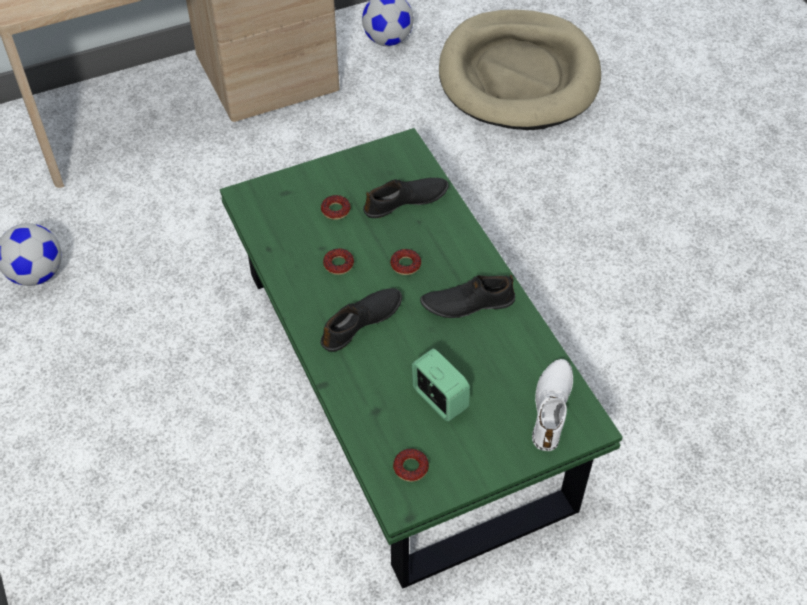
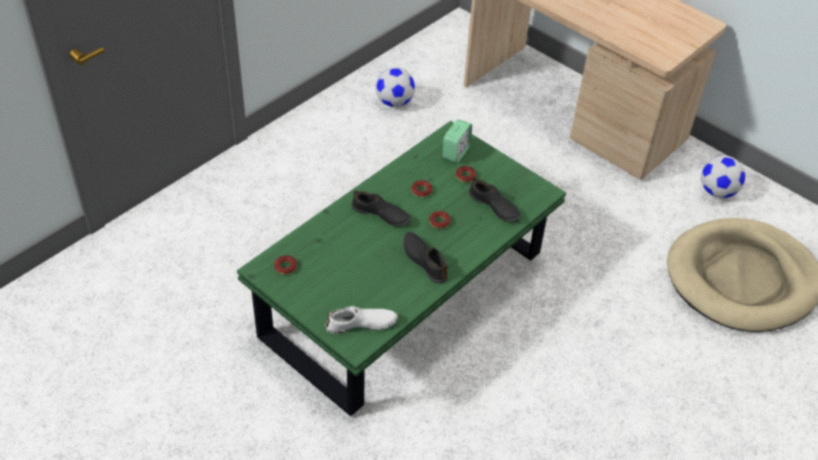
camera: 65 degrees right, 5 degrees down
(439, 400) = (341, 267): alarm clock -> alarm clock (456, 152)

